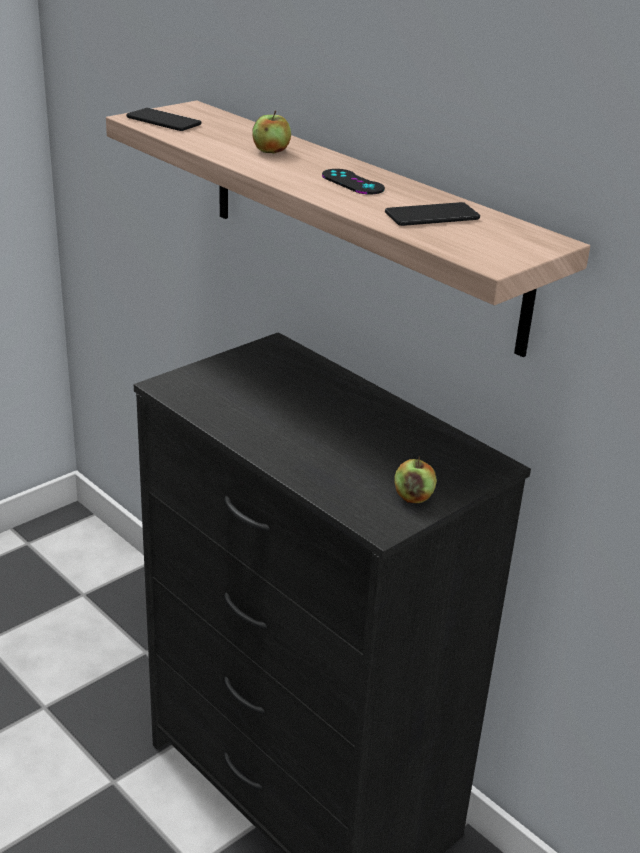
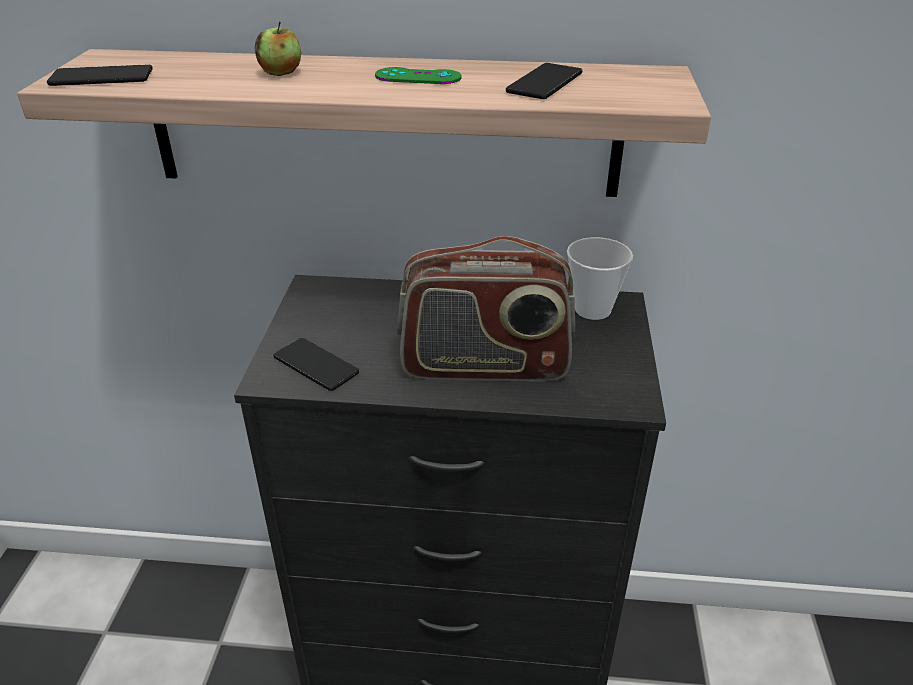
camera: 40 degrees left, 5 degrees up
(204, 392) = (316, 365): none -> phone
(313, 449) = (484, 366): none -> radio
(352, 182) = (418, 77): black game controller -> green game controller
(413, 497) = (614, 362): apple -> none
(462, 457) = (592, 309): none -> cup

